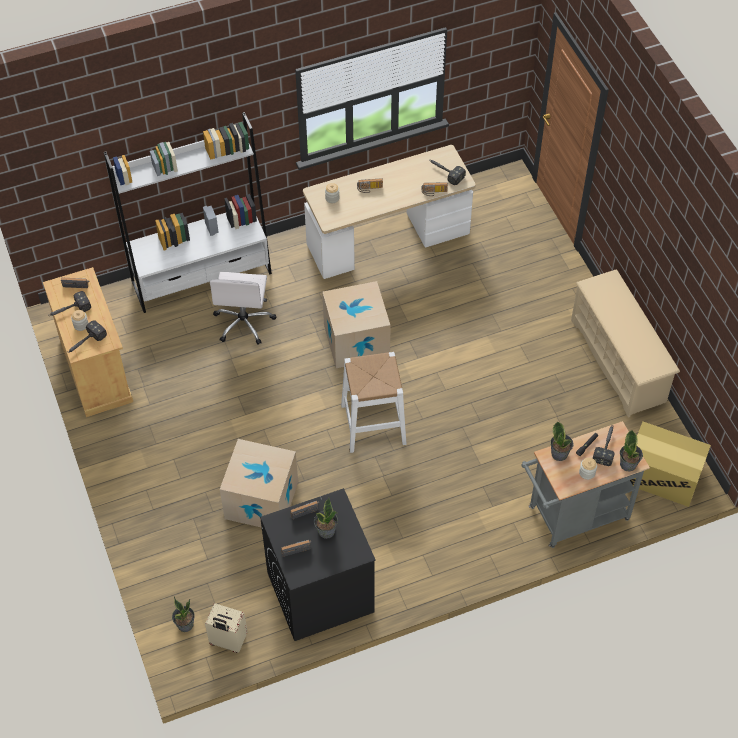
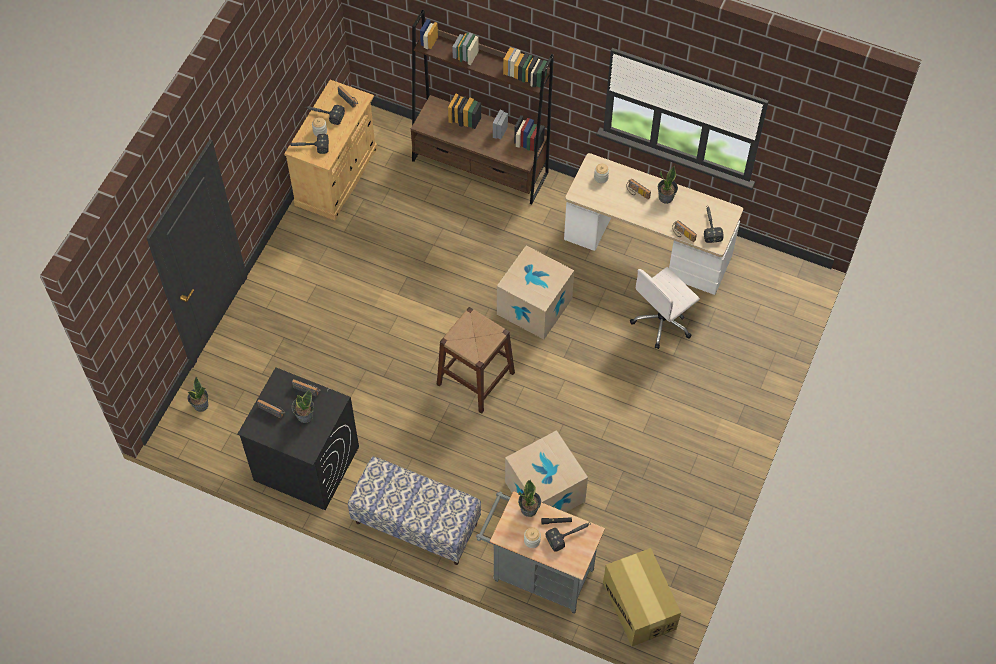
camera: 45 degrees right, 5 degrees up
(202, 277) = (480, 167): white bookcase -> brown bookcase
(228, 641) = (214, 441): beige suitcase -> none
(244, 322) = (471, 225): white office chair -> white office chair (662, 321)
(261, 500) = (340, 364): cardboard box -> cardboard box (545, 491)
(373, 424) = (475, 378): white stool -> brown stool
(451, 560) = (416, 523): none -> bench
(618, 361) = (712, 491): beige shoe rack -> none
(628, 464) = (569, 562): potted plant -> potted plant (666, 197)

